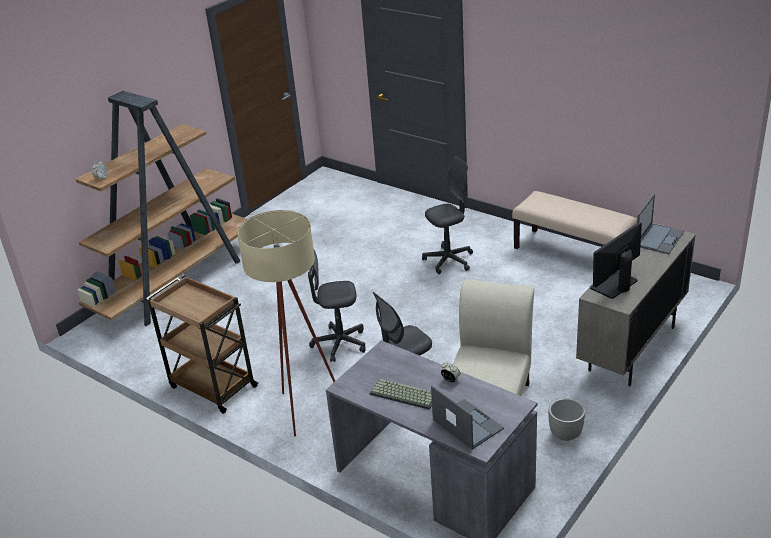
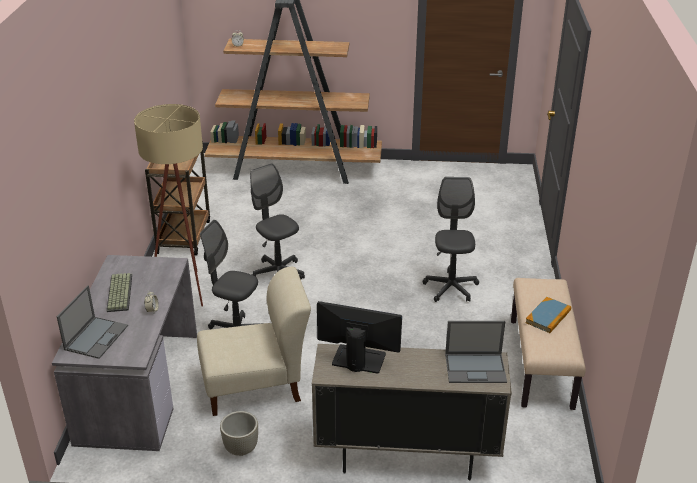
camera: 55 degrees right, 0 degrees up
(448, 261) = (451, 288): grey office chair -> grey office chair turned 120 degrees counterclockwise
(576, 210) = (548, 317): none -> book

